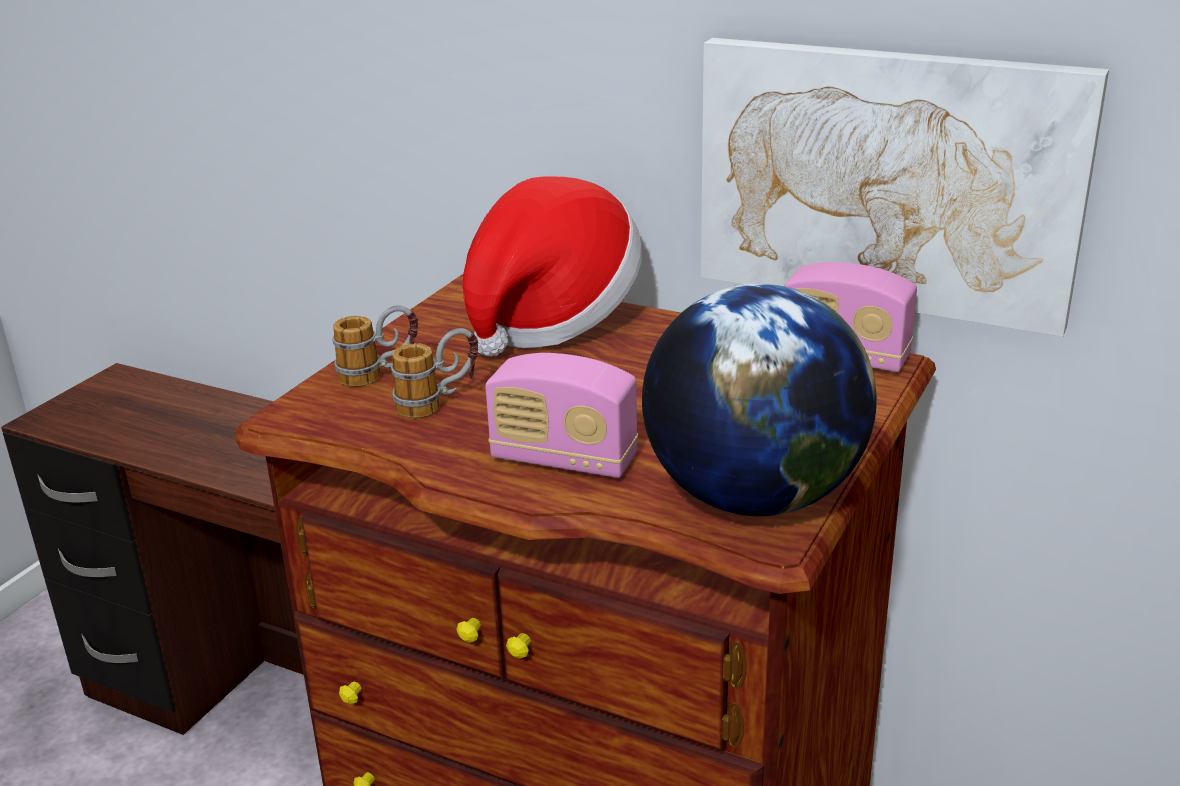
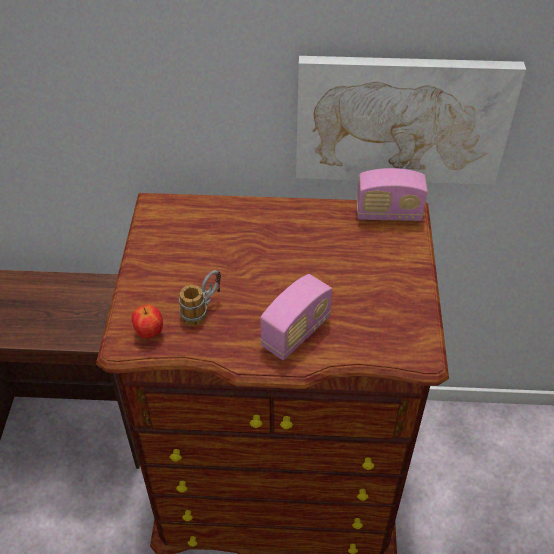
camera: 25 degrees left, 20 degrees up
(335, 411) = (149, 332): none -> apple
(379, 375) = (154, 296): mug -> none
(550, 318) = (218, 221): hat -> none
(564, 459) = (296, 333): radio -> radio turned 45 degrees counterclockwise
(753, 497) = (401, 332): globe -> none

